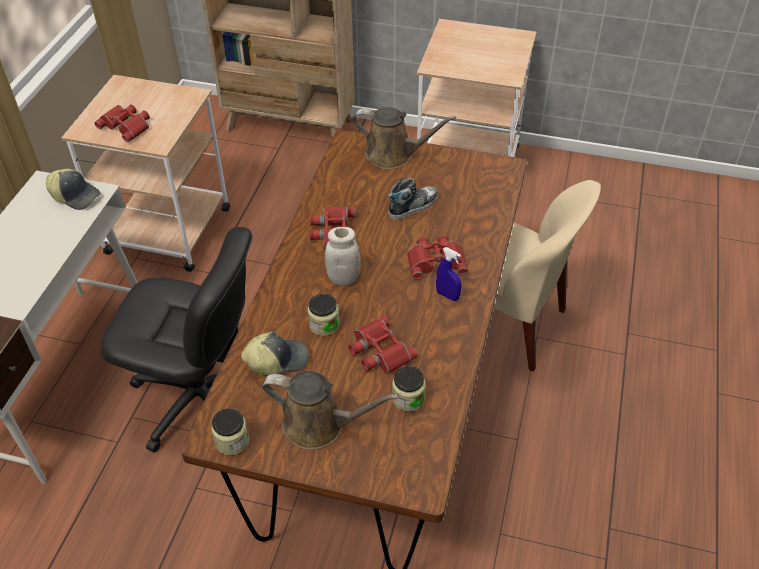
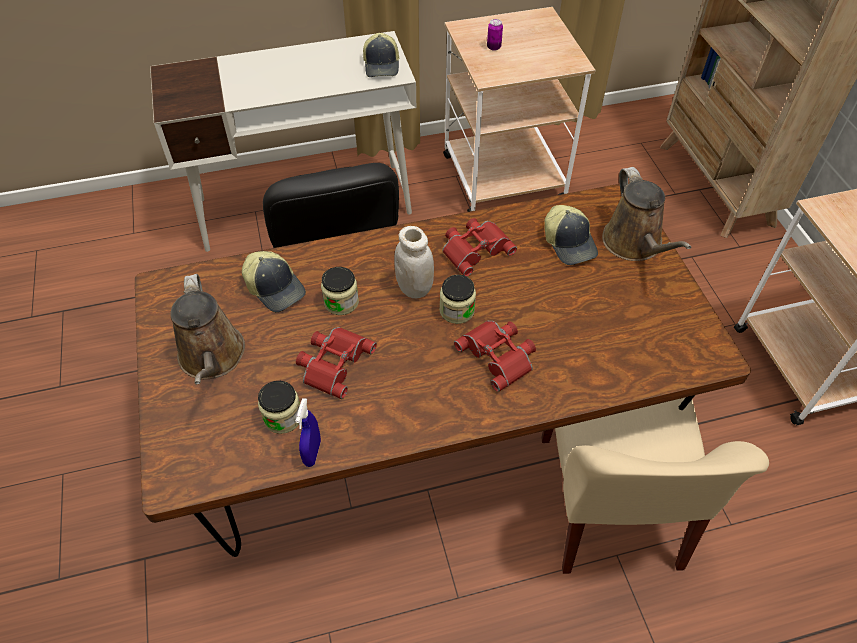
camera: 60 degrees right, 5 degrees up
(127, 125) = (494, 47): red binoculars -> can
(232, 441) = (163, 303): jar -> jar (457, 310)
(367, 183) = (570, 243): none -> cap
(413, 206) = (568, 297): shoe -> none
(447, 295) = (453, 389): blue spray bottle -> blue spray bottle (312, 453)

